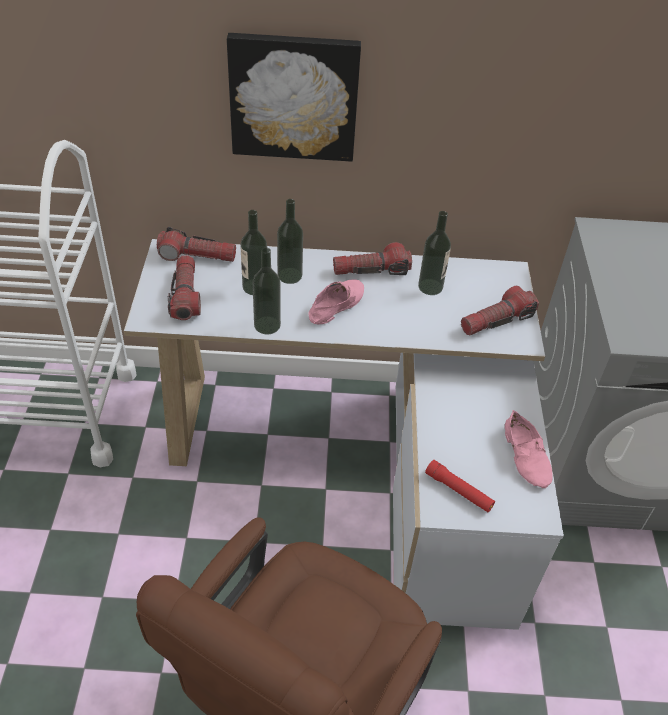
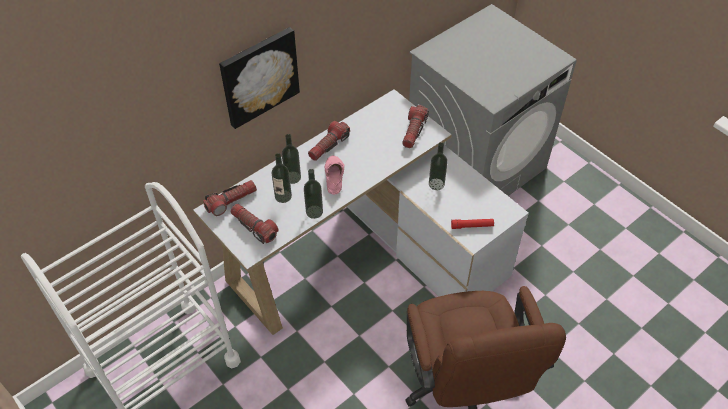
camera: 40 degrees left, 5 degrees up
(430, 287) = (366, 134): bottle -> bottle (436, 184)
(527, 456) = (481, 188): pink shoe -> none

